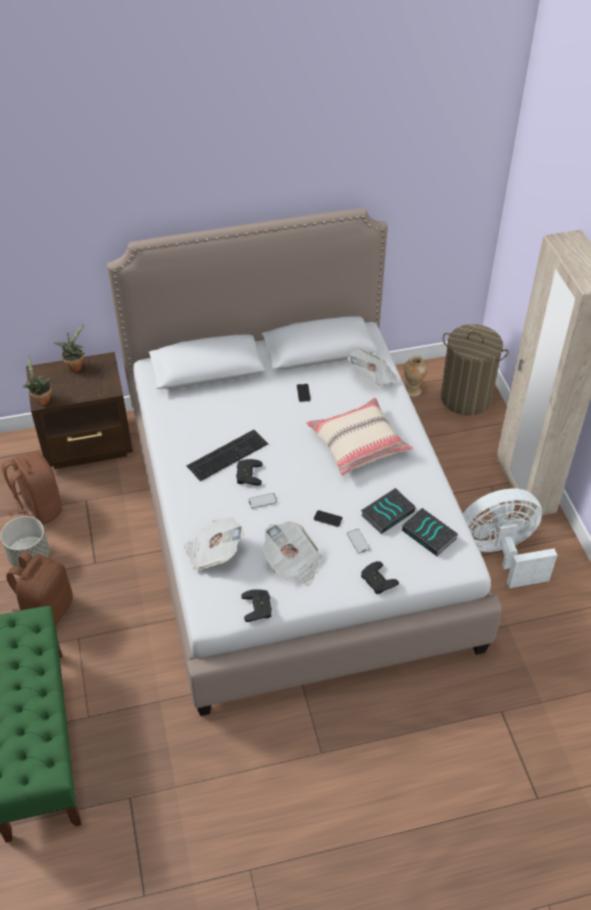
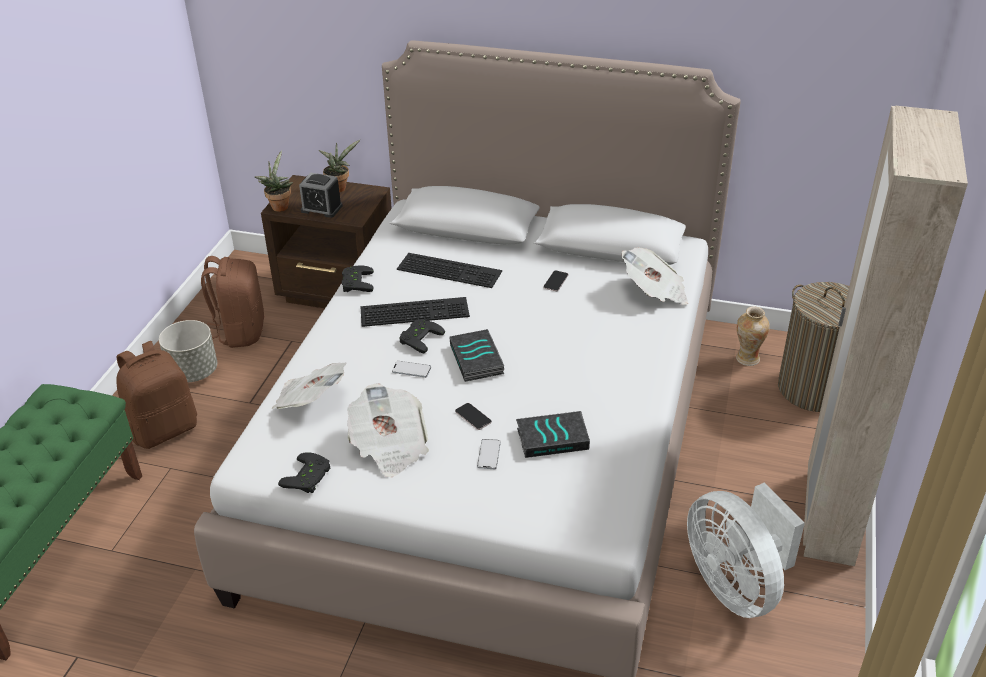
camera: 30 degrees right, 10 degrees down
(77, 390) = (321, 208): none -> alarm clock
(224, 410) = (451, 269): none -> keyboard
(358, 444) = (578, 352): beige pillow -> none
(376, 581) = (474, 507): black game controller -> black game controller (355, 282)
(430, 534) = (588, 483): book -> book (478, 360)
(501, 554) = (736, 585): white fan -> white fan turned 135 degrees counterclockwise

